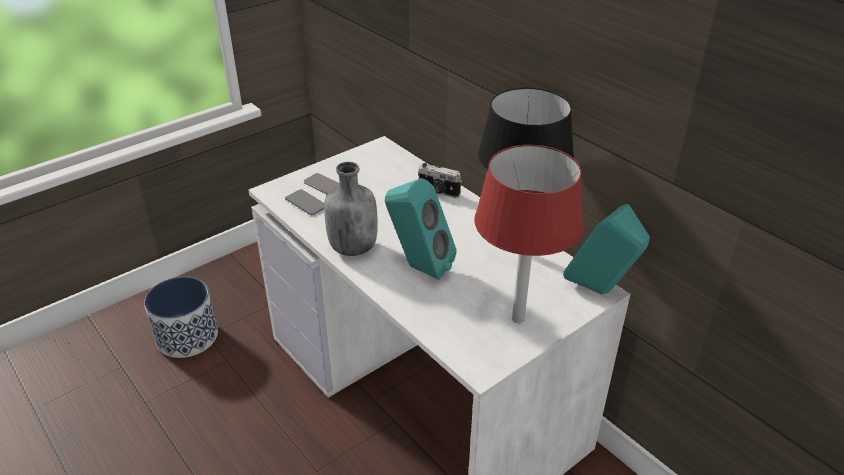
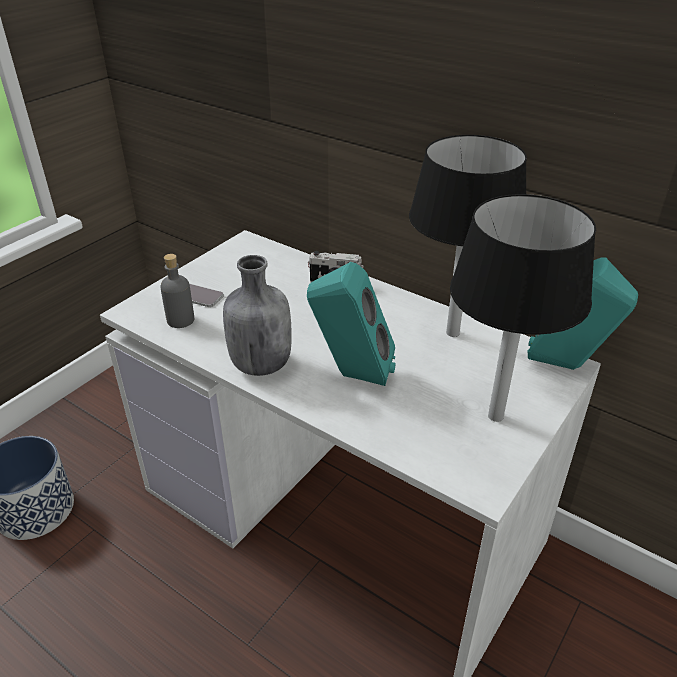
camera: 15 degrees left, 0 degrees up
(306, 203) = (180, 320): phone -> grey bottle
(518, 319) = (496, 416): red table lamp -> black table lamp

